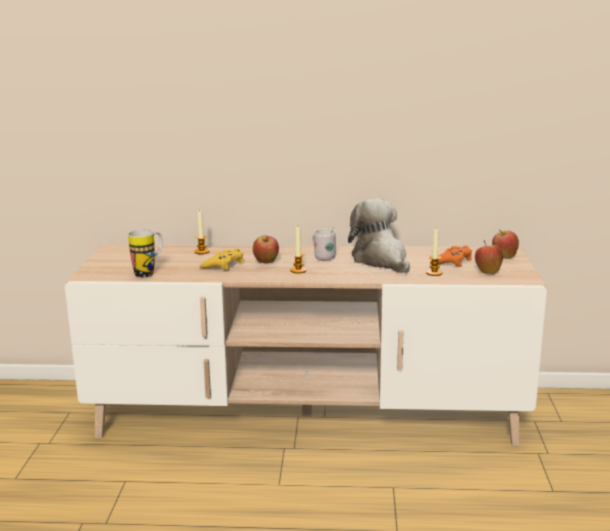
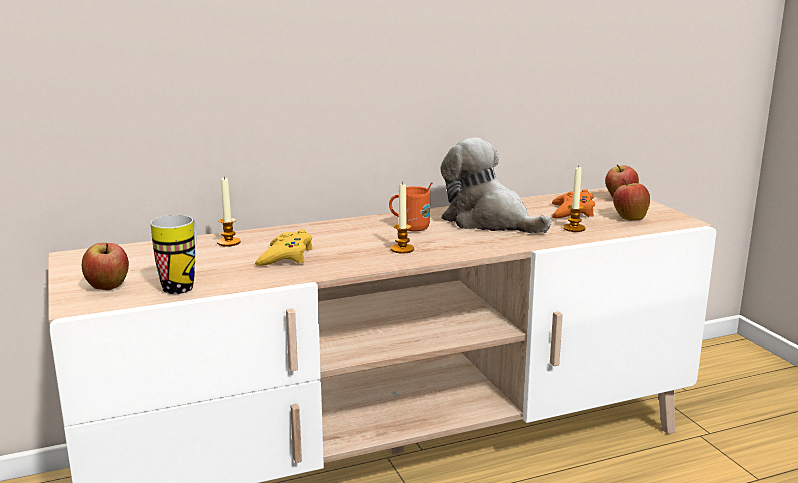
camera: 25 degrees left, 0 degrees up
(266, 262) = (342, 244): apple -> apple (108, 288)
(322, 257) = (410, 228): white mug -> orange mug

